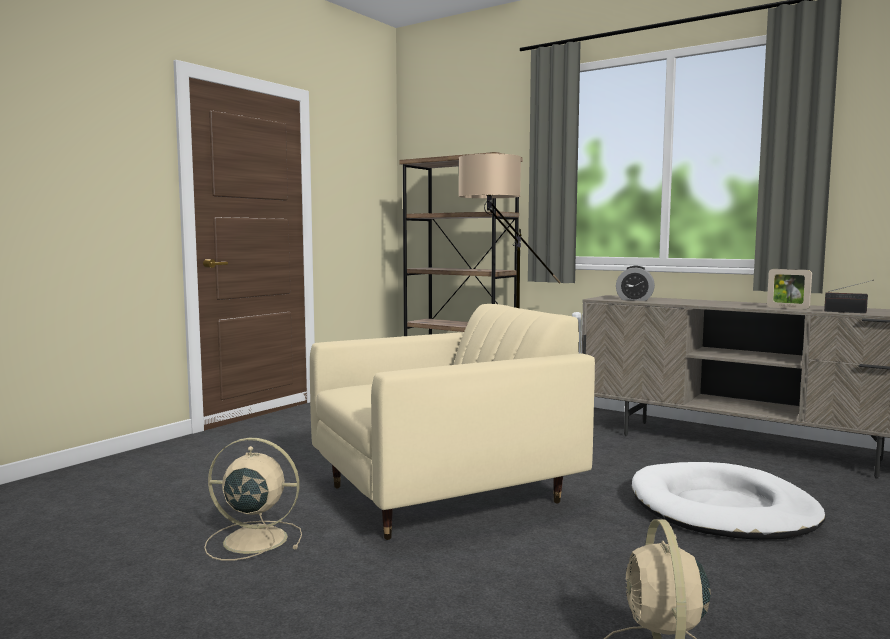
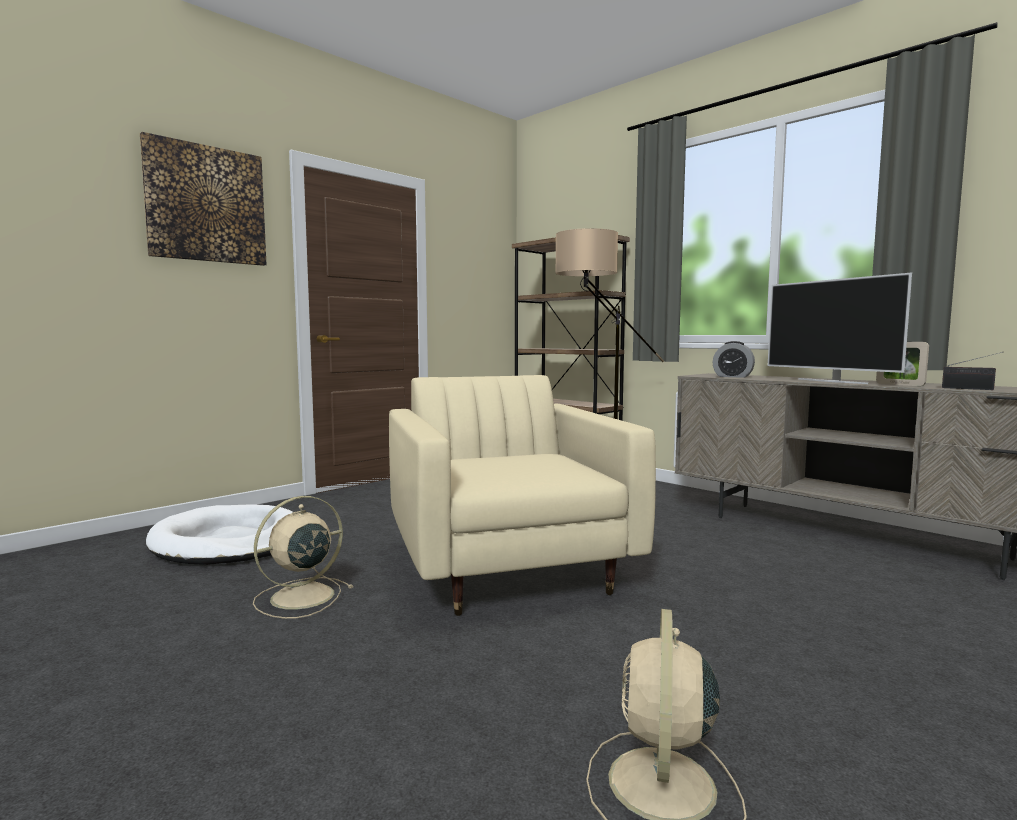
camera: 10 degrees right, 0 degrees up
(89, 120) = (206, 204): none -> picture
(252, 540) = (299, 597): beige fan -> beige fan turned 60 degrees counterclockwise
(444, 495) = (506, 566): beige armchair -> beige armchair turned 90 degrees counterclockwise
(722, 509) = (802, 602): white dog bed -> white dog bed (229, 542)
(727, 304) = (832, 381): none -> television

